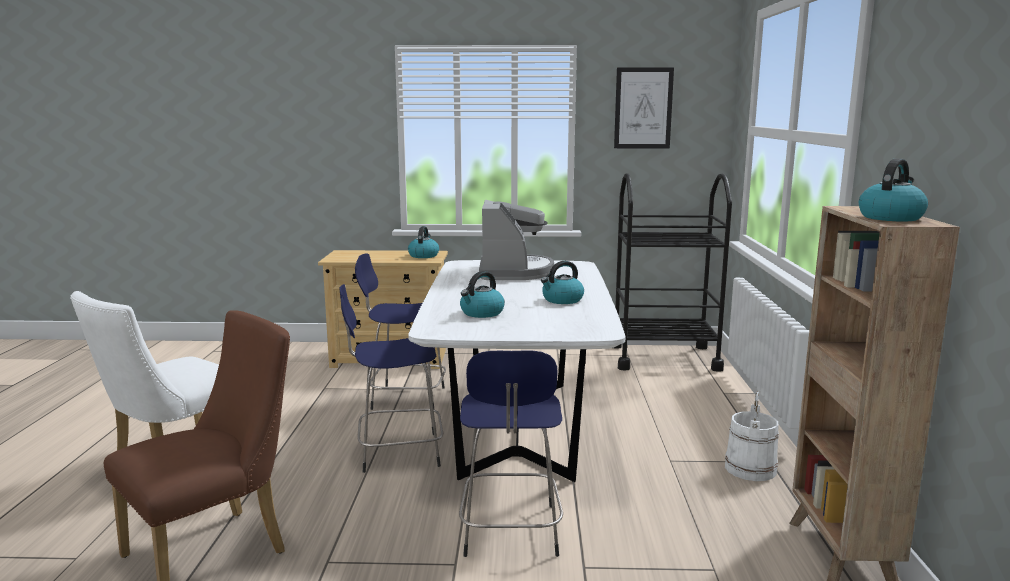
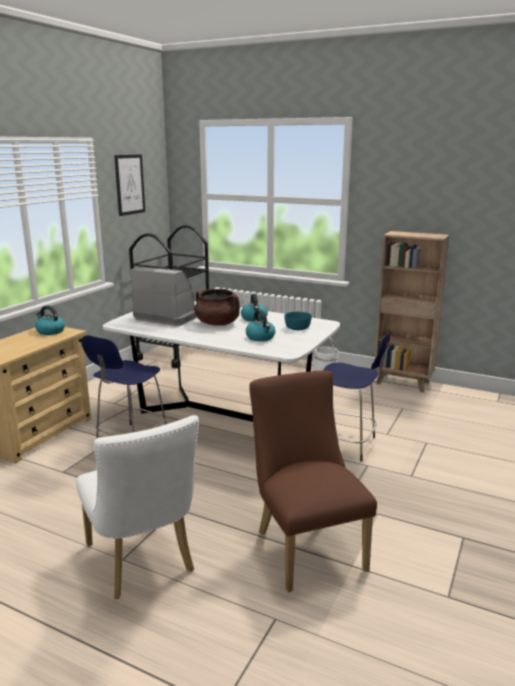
camera: 65 degrees left, 5 degrees up
(396, 452) = (220, 459): blue stool -> none
(515, 290) = (217, 323): none -> brown cooking pot
(551, 322) = (298, 328): none -> turquoise bowl
(890, 217) = (424, 235): kettle -> none

